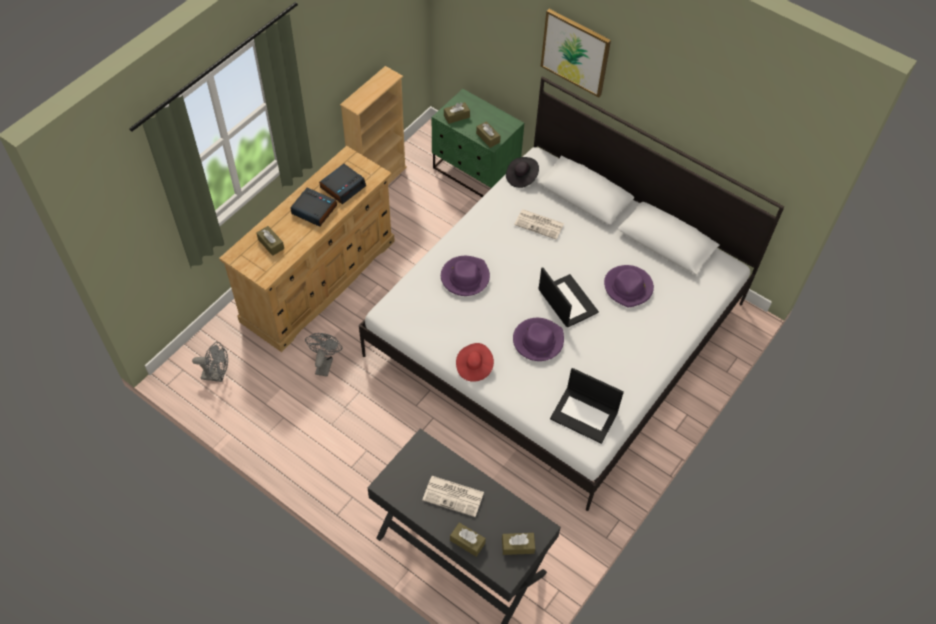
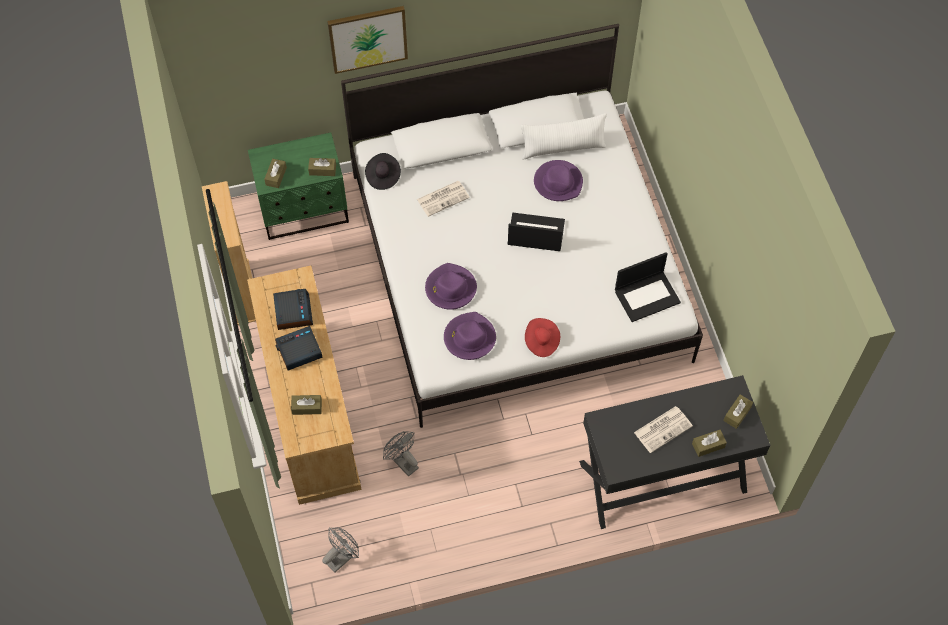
camera: 50 degrees left, 5 degrees up
(538, 341) = (555, 280): purple hat -> purple hat (469, 338)
(663, 270) = (563, 148): none -> white pillow

